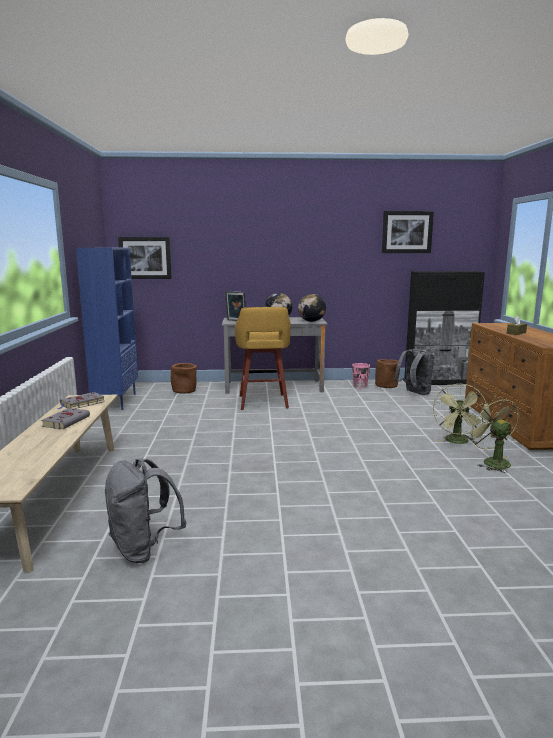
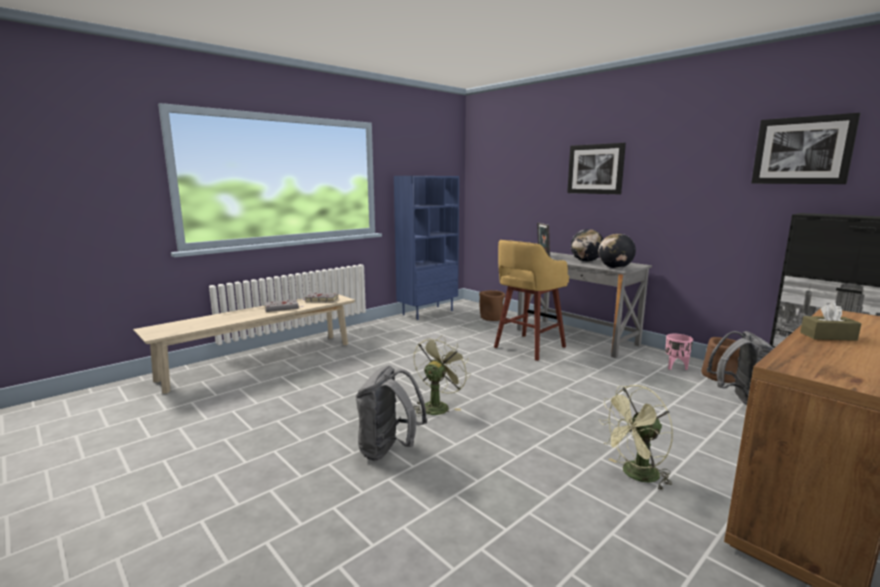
camera: 50 degrees right, 0 degrees up
(143, 549) = (212, 411): grey backpack -> grey backpack (389, 450)
(145, 258) = (490, 186): picture -> picture (595, 169)
(491, 461) = (616, 520): green fan -> green fan (437, 406)

